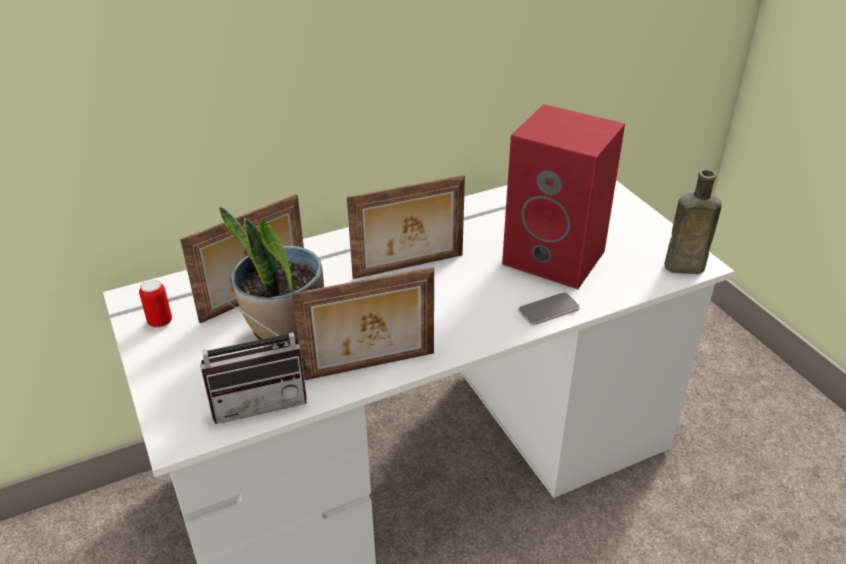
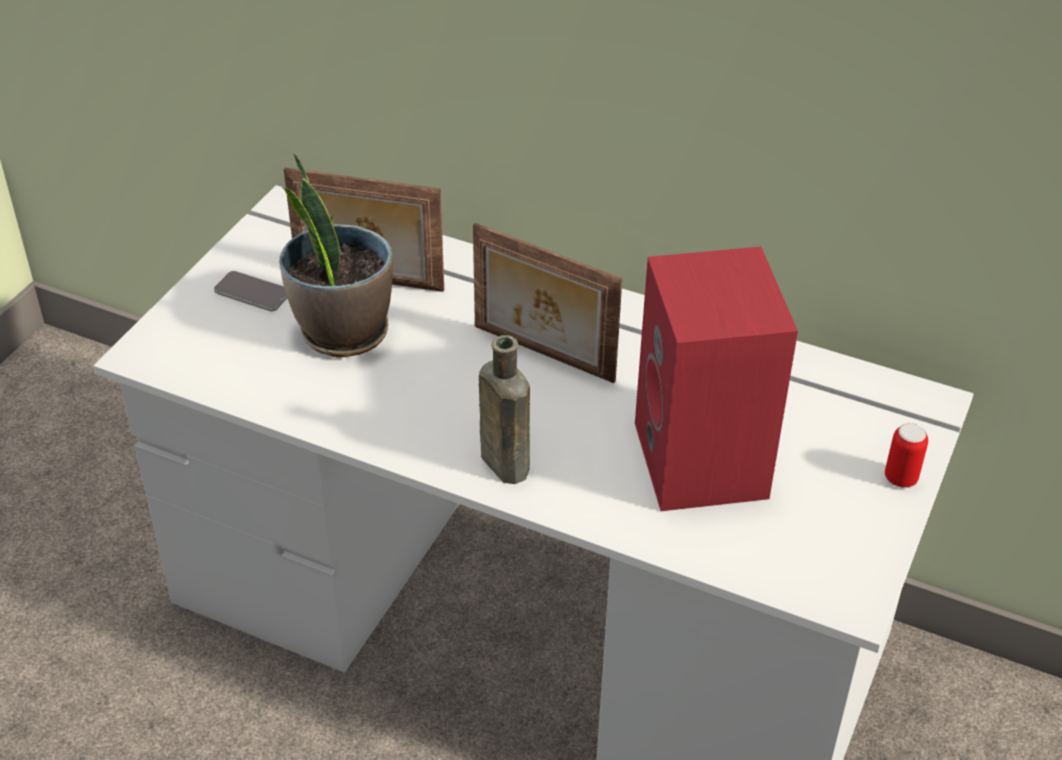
camera: 50 degrees right, 5 degrees up
(160, 322) = (272, 245): can -> can (900, 478)
(259, 400) = (233, 373): radio -> none
(370, 367) = (350, 418): picture frame -> none
(548, 309) = (592, 504): phone -> phone (252, 292)
(681, 267) = (822, 586): brown bottle -> brown bottle (502, 461)

